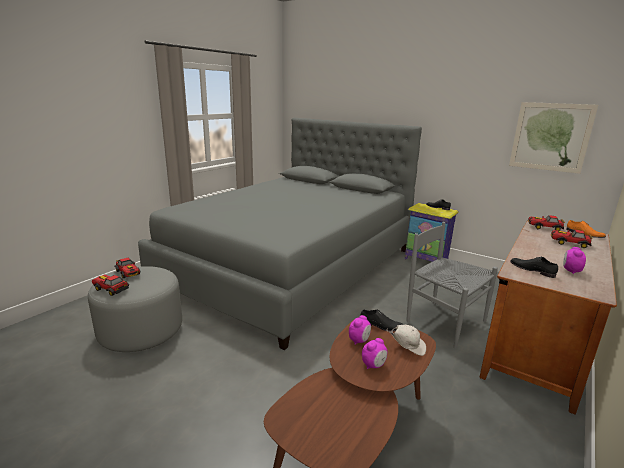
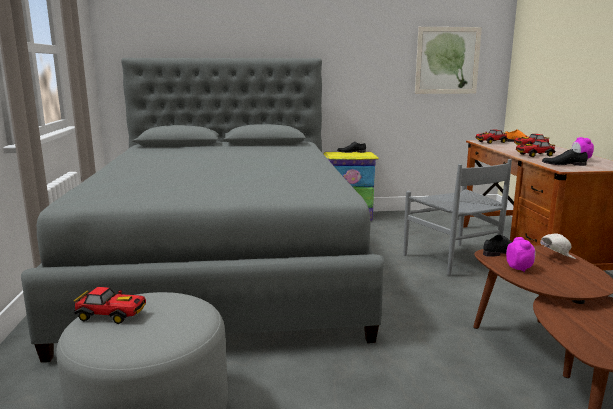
camera: 40 degrees left, 5 degrees down
(110, 289) = (134, 342): toy car -> toy car (534, 155)
(373, 365) = (569, 279): alarm clock -> none
(444, 322) = (452, 260): grey chair -> grey chair turned 120 degrees counterclockwise

